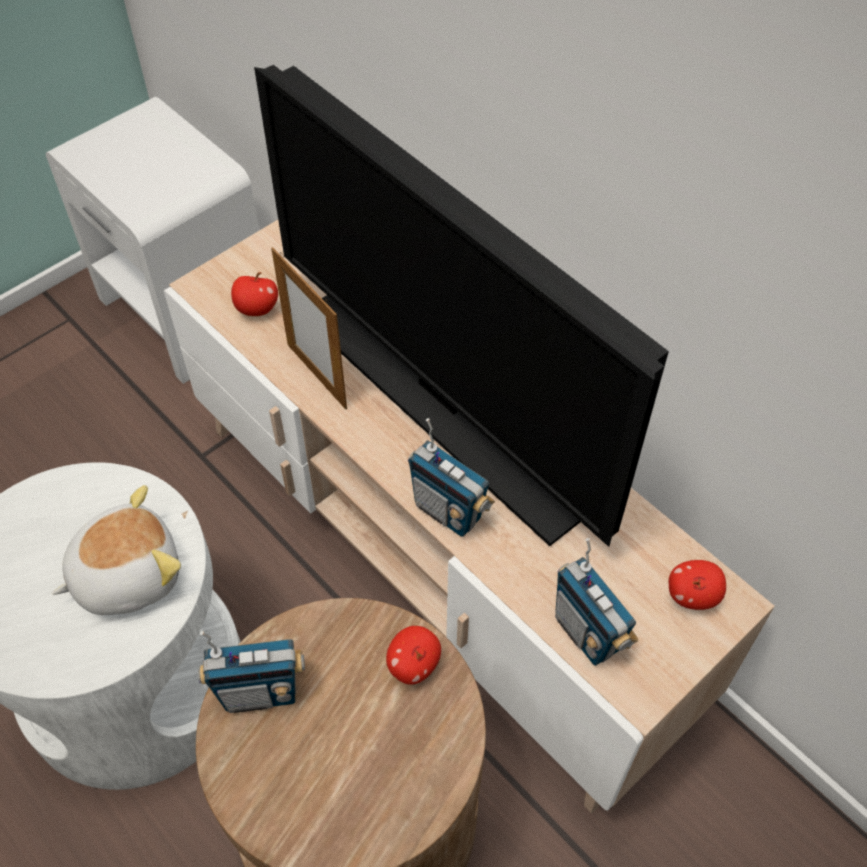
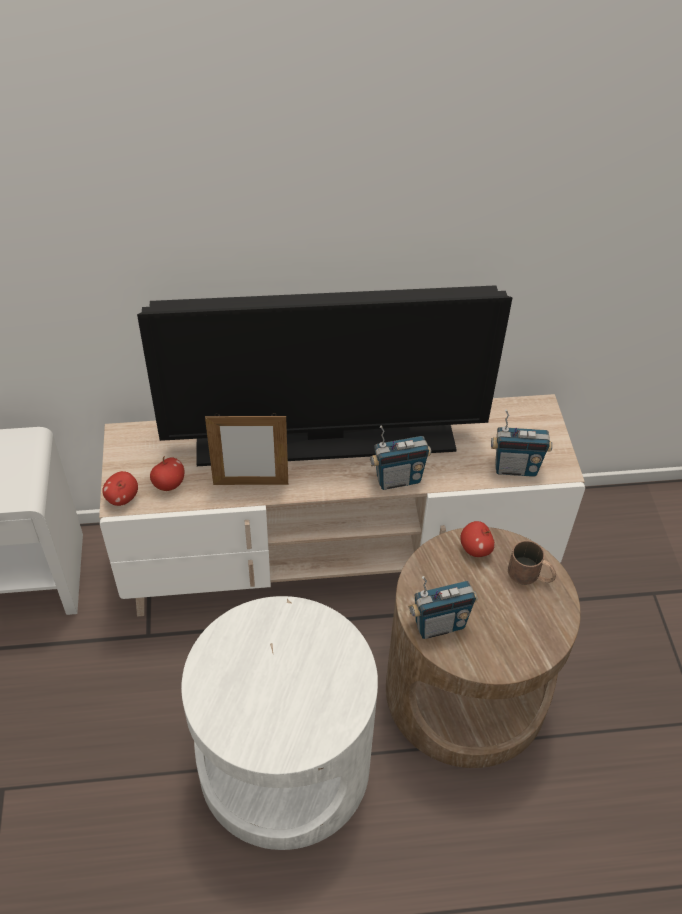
camera: 55 degrees left, 5 degrees down
(126, 574) = (307, 651): plush toy -> none
(260, 692) = (439, 625): radio -> radio turned 45 degrees clockwise
(423, 758) = (531, 575): none -> brown mug
(692, 595) = (526, 418): apple -> apple (122, 498)

